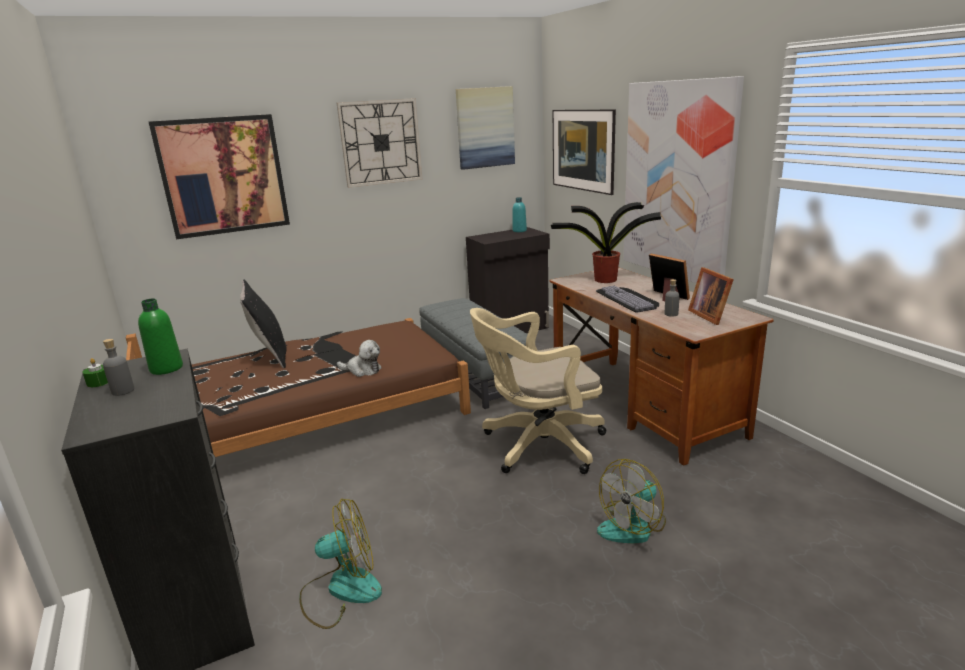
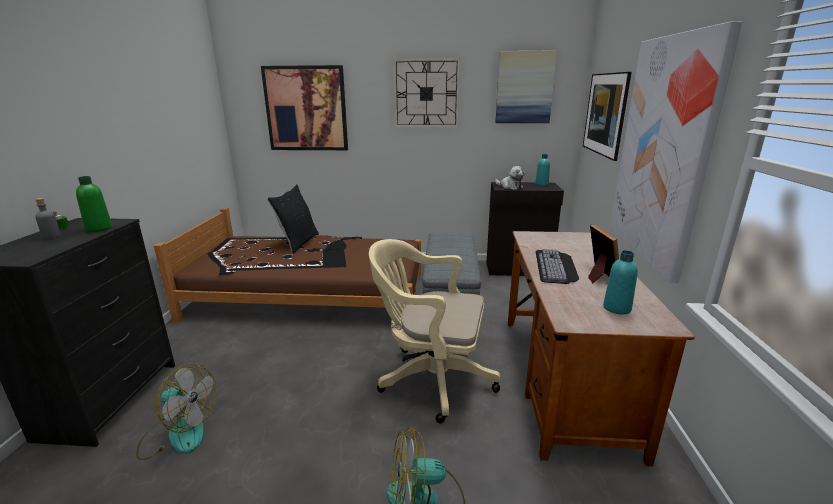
camera: 30 degrees right, 0 degrees up
(362, 370) = (333, 269): plush toy -> plush toy (510, 187)
(604, 279) = (561, 242): potted plant -> none
(671, 314) = (575, 294): grey bottle -> none
(710, 315) = (617, 308): picture frame -> turquoise bottle

